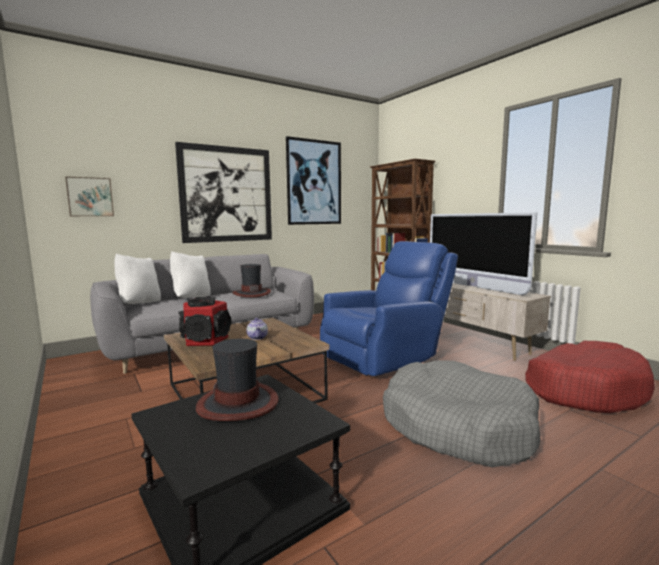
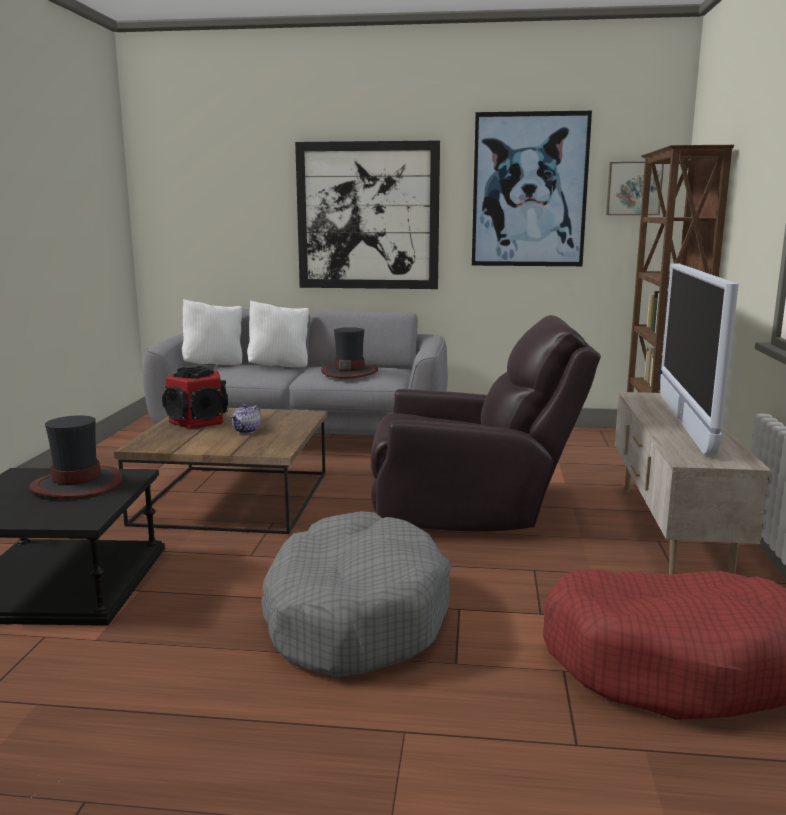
camera: 40 degrees right, 5 degrees up
(90, 197) = (194, 223): picture -> picture (634, 188)
(386, 356) = (473, 511): blue armchair -> brown armchair

